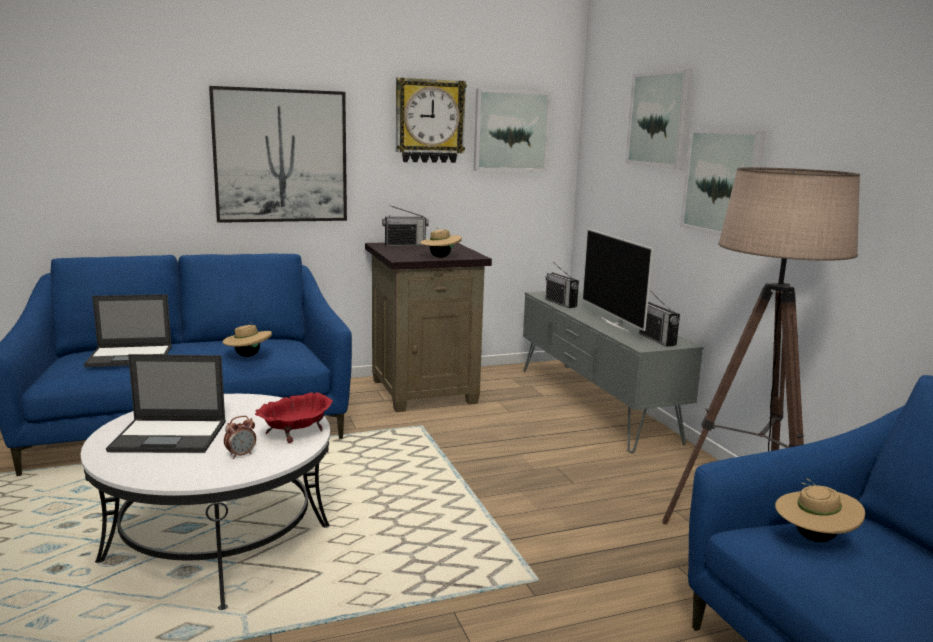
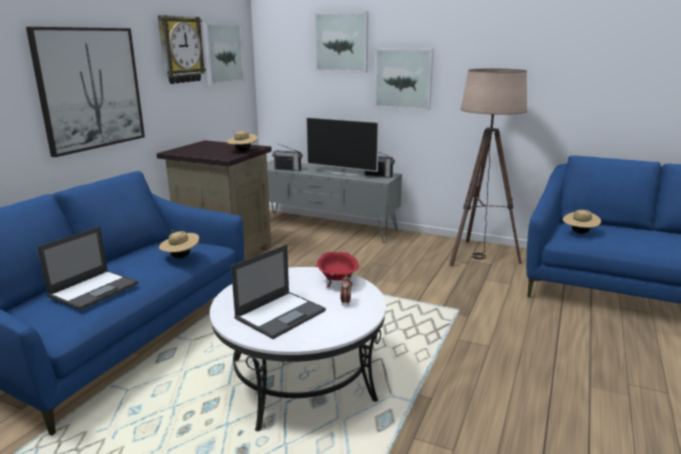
camera: 45 degrees left, 5 degrees up
(405, 245) = (190, 149): radio -> none

